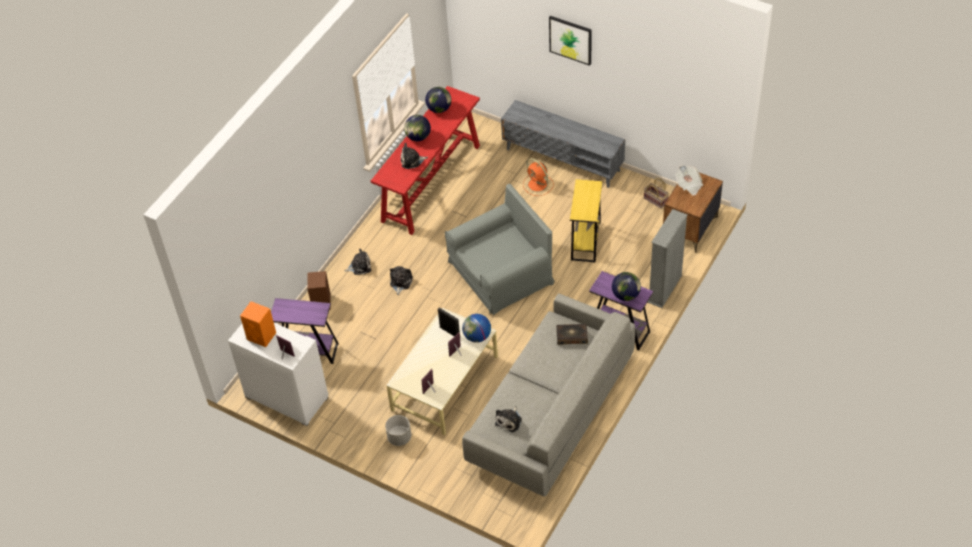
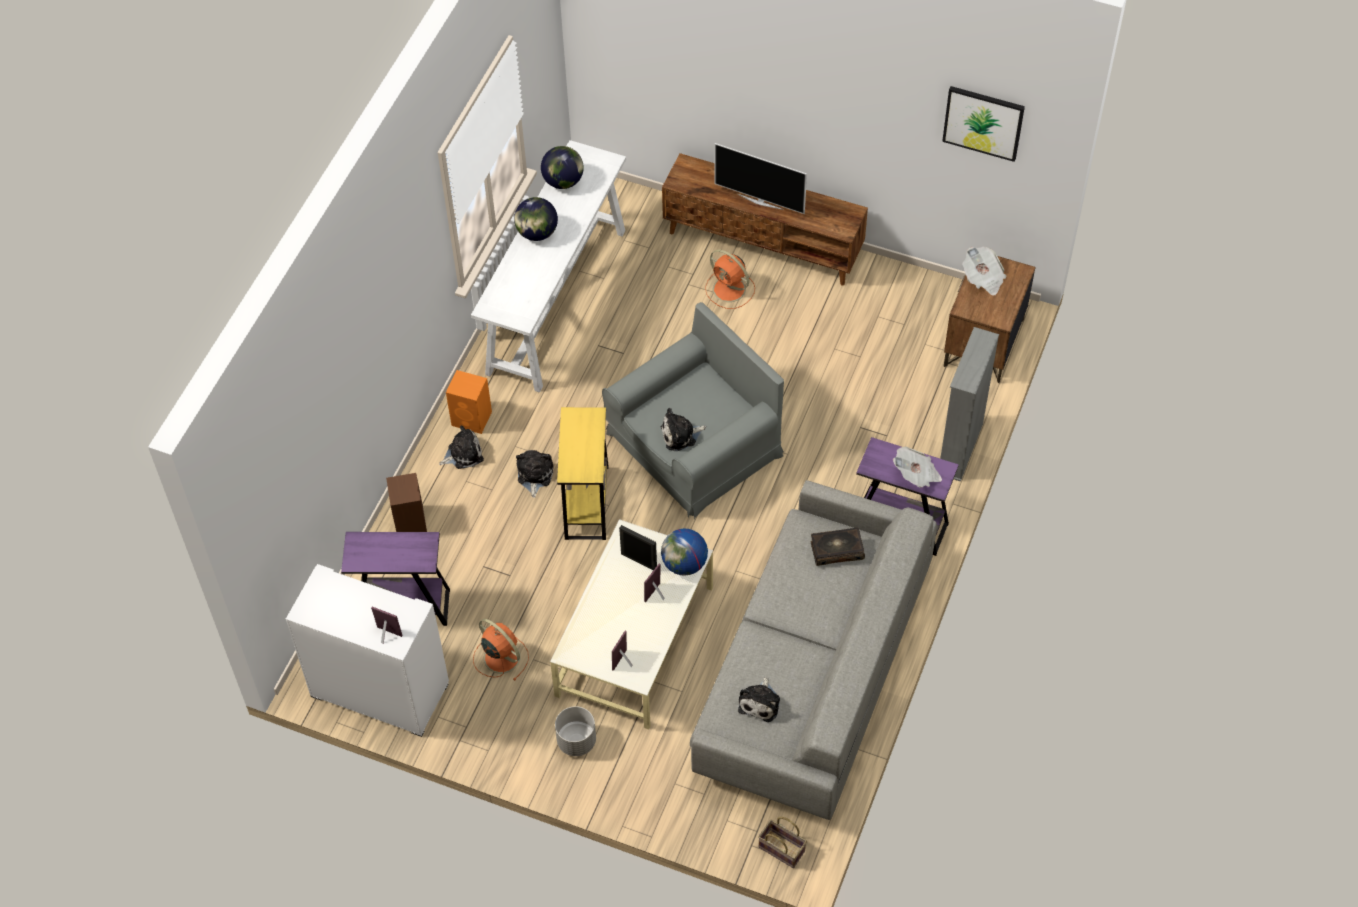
camera: 10 degrees left, 5 degrees up
(262, 336) = (342, 606): orange speaker -> orange speaker (472, 419)
(362, 384) = (500, 656): none -> orange fan
(412, 160) = (533, 274): plush toy -> plush toy (681, 435)
(431, 182) = (557, 300): red console table -> white console table
(560, 131) = (760, 201): none -> television
(563, 160) = (764, 244): grey tv stand -> brown tv stand
(570, 39) = (779, 58): picture -> picture (983, 122)
(585, 241) = (822, 379): yellow side table -> yellow side table (586, 502)
(626, 295) = (916, 475): globe -> newspaper
(656, 200) = (922, 300): basket -> basket (783, 849)

